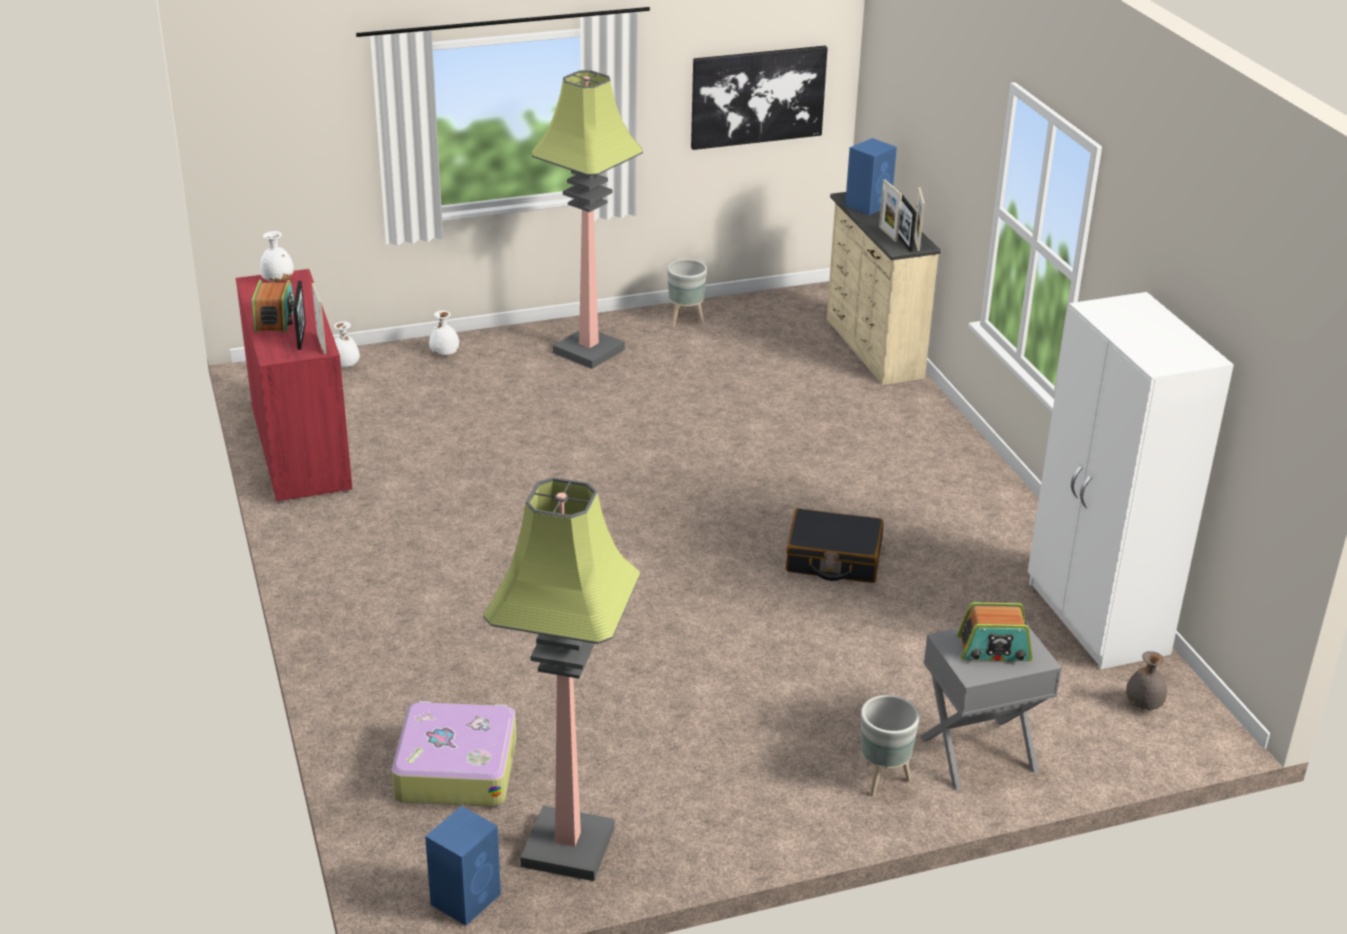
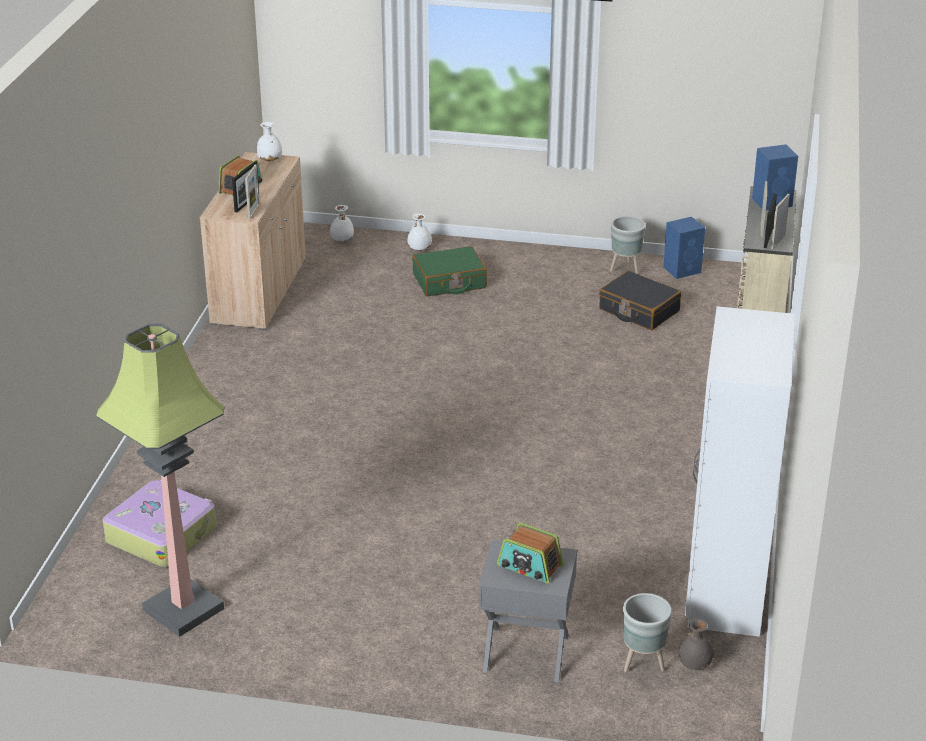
camera: 30 degrees right, 0 degrees up
(301, 449) = (259, 291): red cabinet -> beige cabinet
(467, 898) = (93, 617): blue speaker -> blue speaker (683, 270)
(512, 381) = (449, 281): none -> green suitcase
(588, 350) = (528, 273): floor lamp -> none
(757, 96) = (714, 90): picture -> none
(833, 559) = (560, 479): black suitcase -> black suitcase (638, 310)
(883, 780) = (437, 645): grey planter -> grey planter (643, 664)

